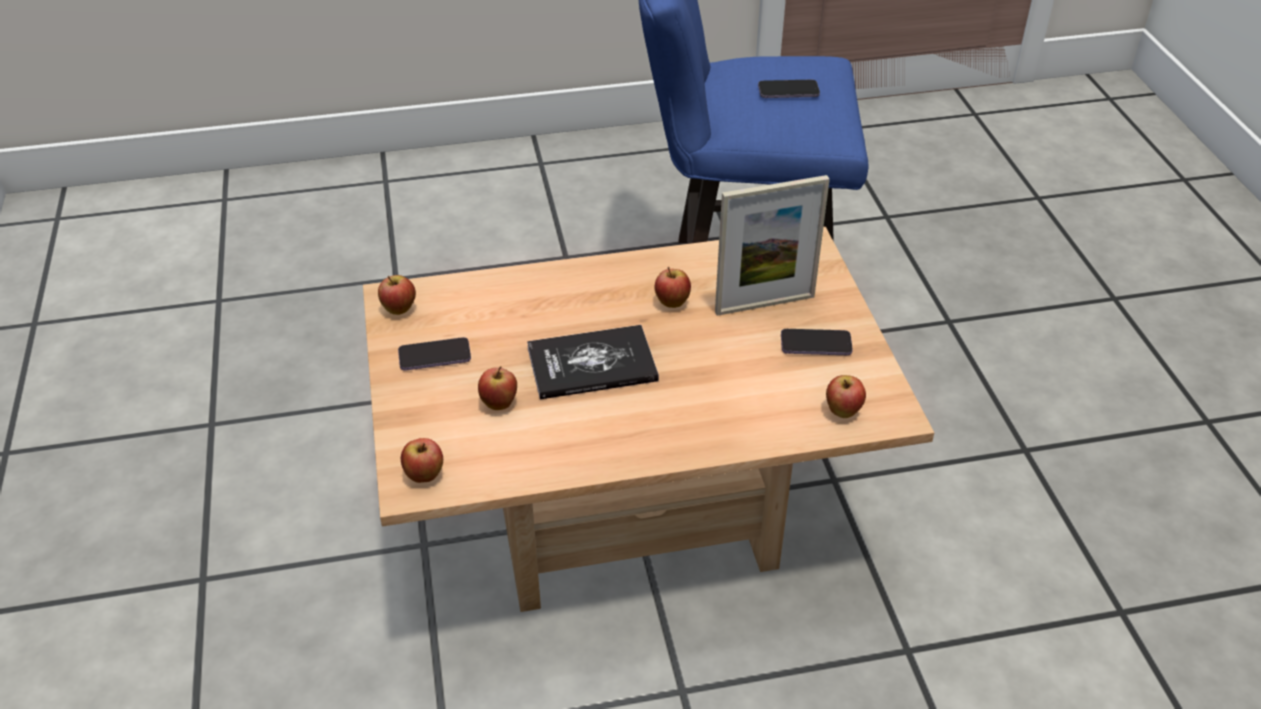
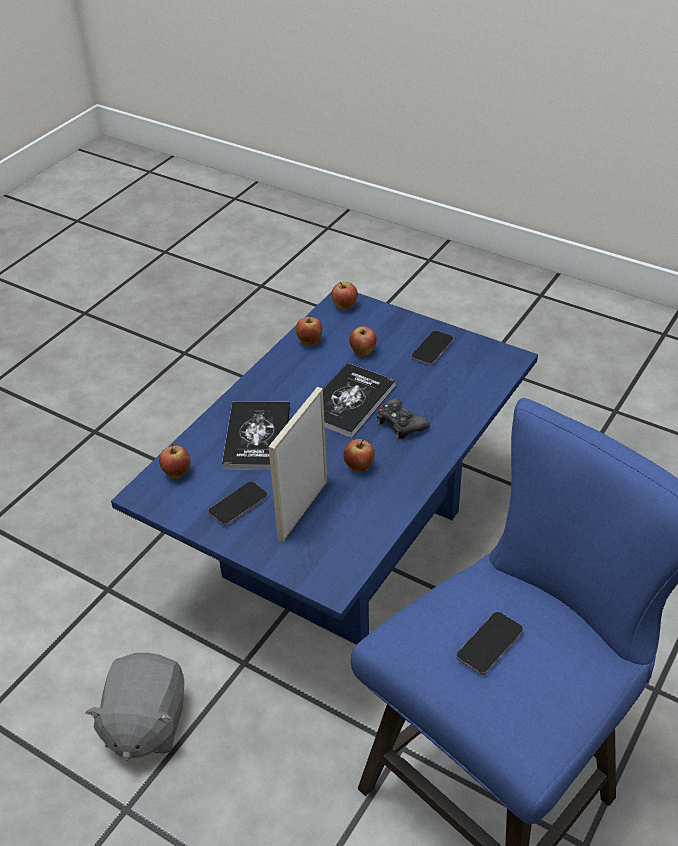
camera: 135 degrees right, 0 degrees up
(399, 310) = (493, 355): apple -> apple (309, 342)
(583, 312) = (400, 424): none -> black game controller
(630, 509) = (343, 543): beige coffee table -> blue coffee table
(723, 393) = (257, 437): none -> book
(964, 496) = (145, 724): none -> grey plush toy

